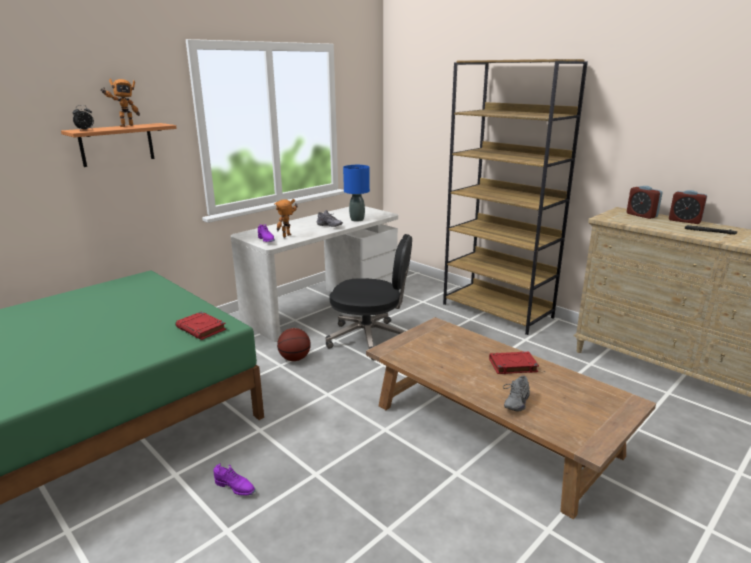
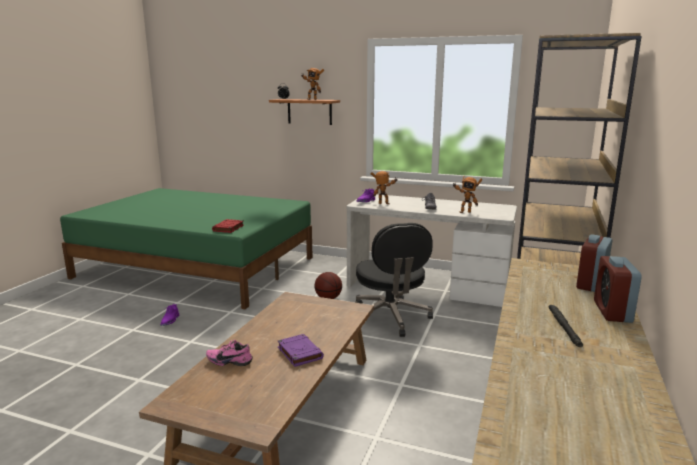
camera: 65 degrees right, 5 degrees down
(357, 219) = (464, 212): blue table lamp -> toy robot
(512, 366) = (299, 353): red book -> purple book
(514, 402) = (230, 361): grey shoe -> pink shoe

